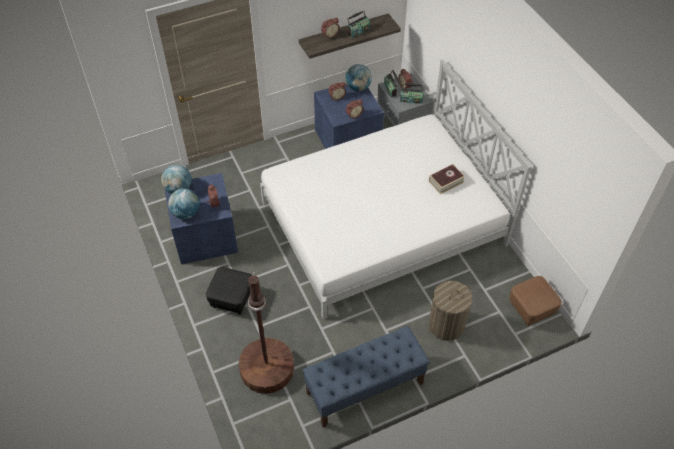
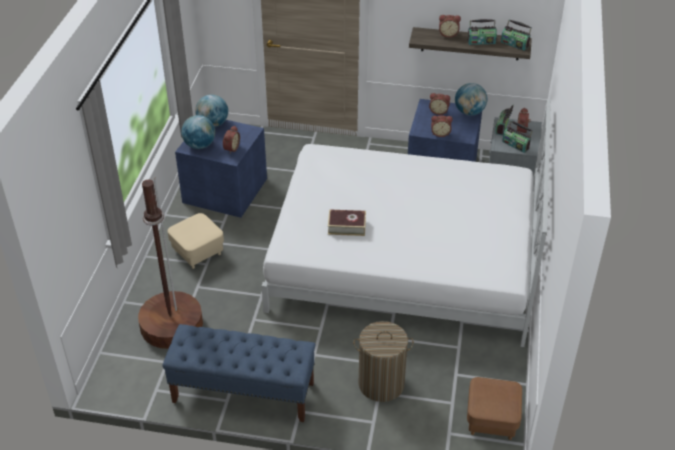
camera: 35 degrees right, 10 degrees down
(232, 299) = (198, 252): black ottoman -> beige ottoman
(382, 23) = (515, 44): none -> radio
(446, 181) = (480, 233): book -> book (346, 226)

